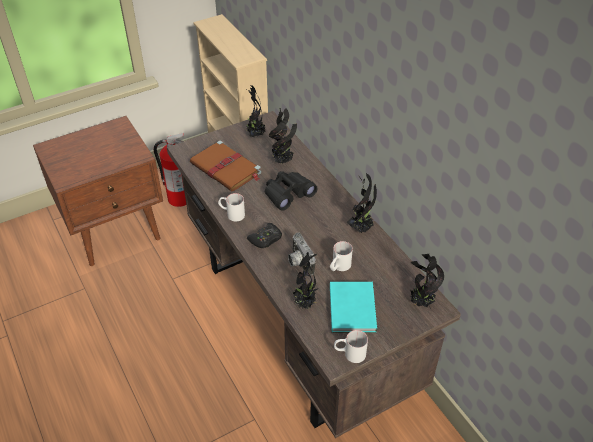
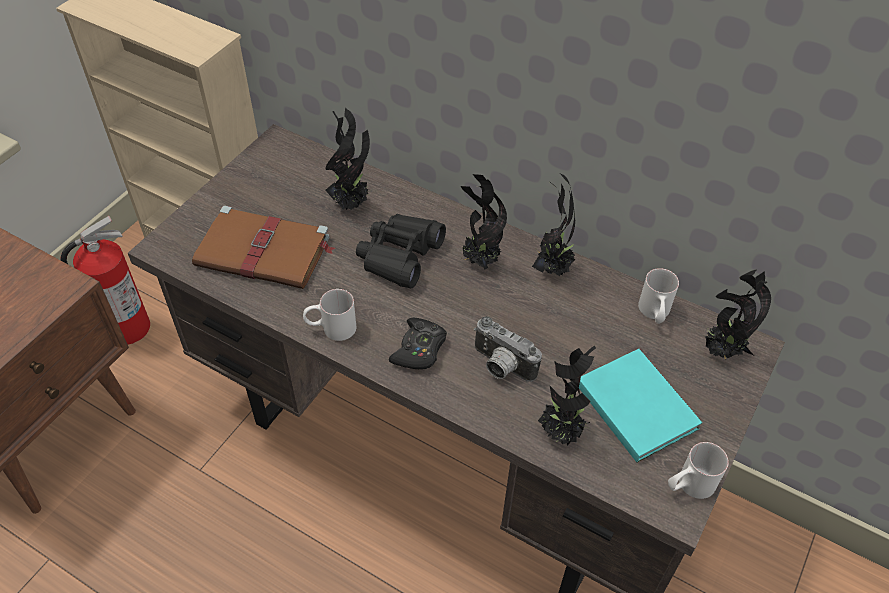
camera: 30 degrees left, 5 degrees up
(255, 135) = (273, 175): potted plant -> potted plant (479, 260)
(339, 267) = (566, 347): white mug -> white mug (654, 314)

